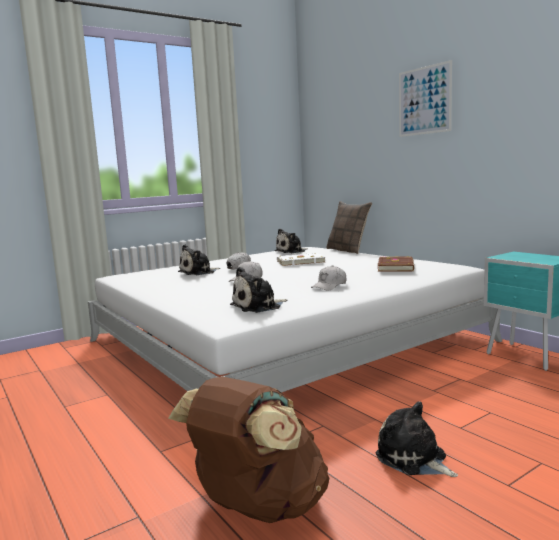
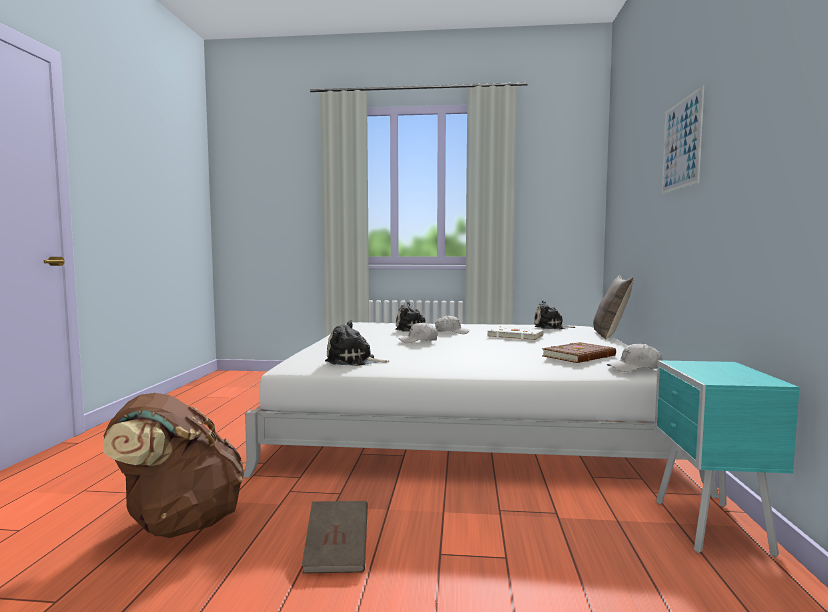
camera: 40 degrees right, 5 degrees down
(329, 286) = (462, 360): white cap -> white cap (635, 368)
(413, 459) = (337, 554): plush toy -> brown book

